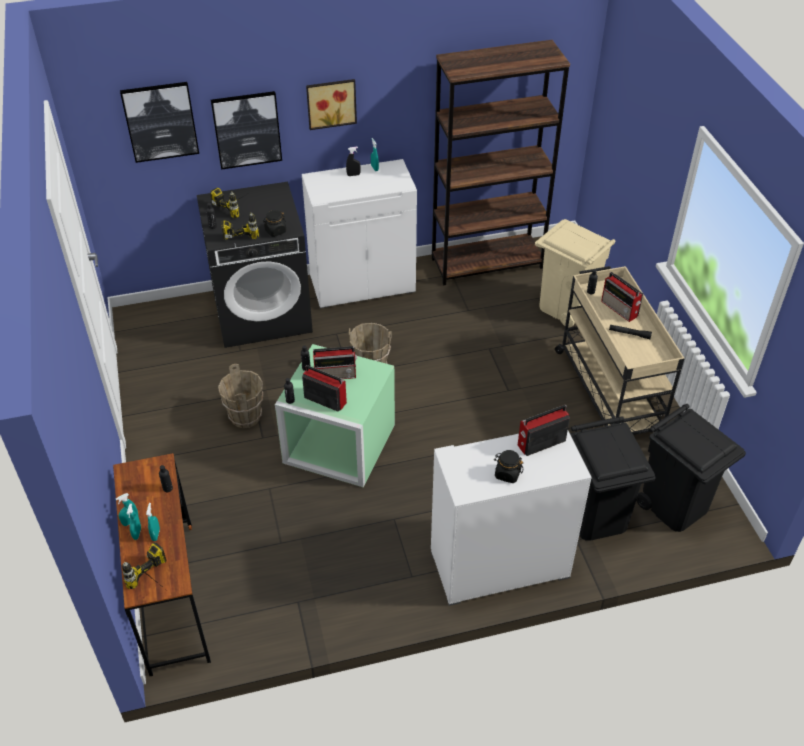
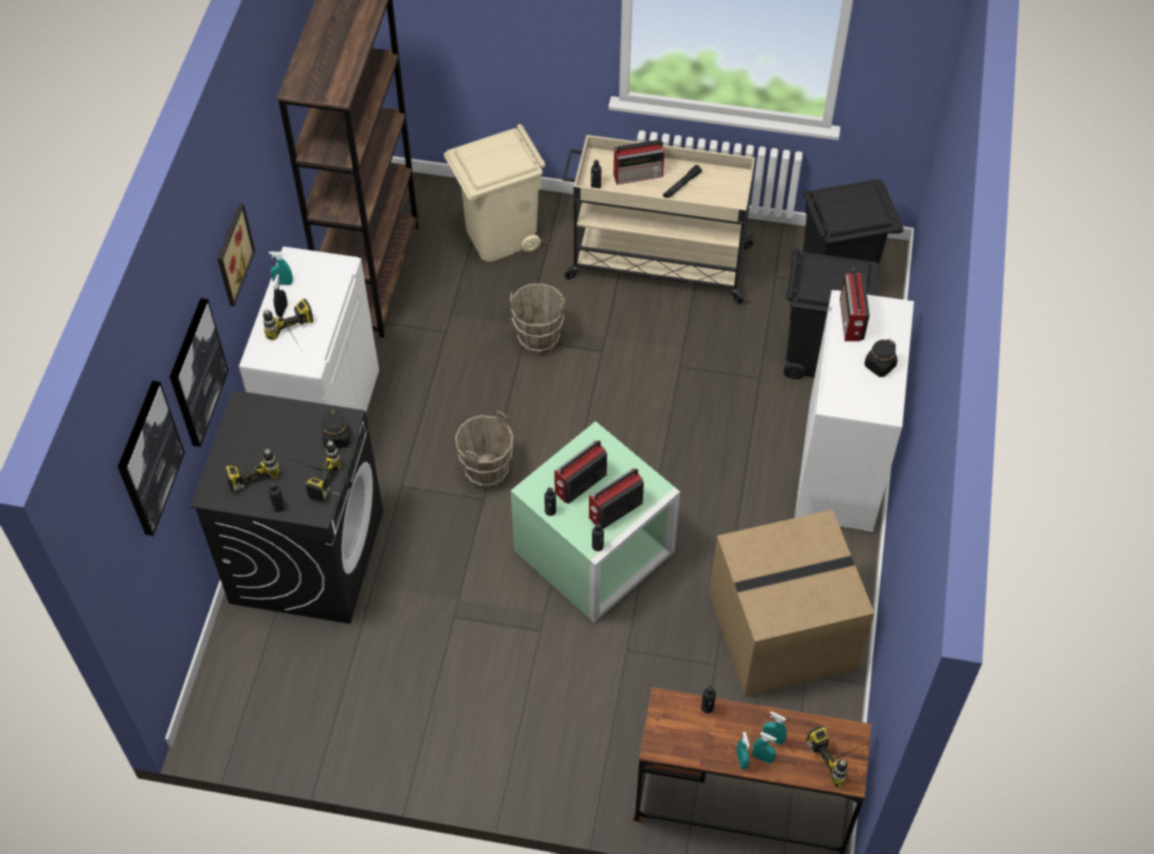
camera: 65 degrees left, 10 degrees up
(246, 417) = (494, 638): brown bucket -> brown bucket (538, 339)
(326, 574) = (781, 633): none -> cardboard box
(334, 187) = (296, 341): none -> power drill
(336, 375) = (579, 484): radio -> radio turned 150 degrees counterclockwise

